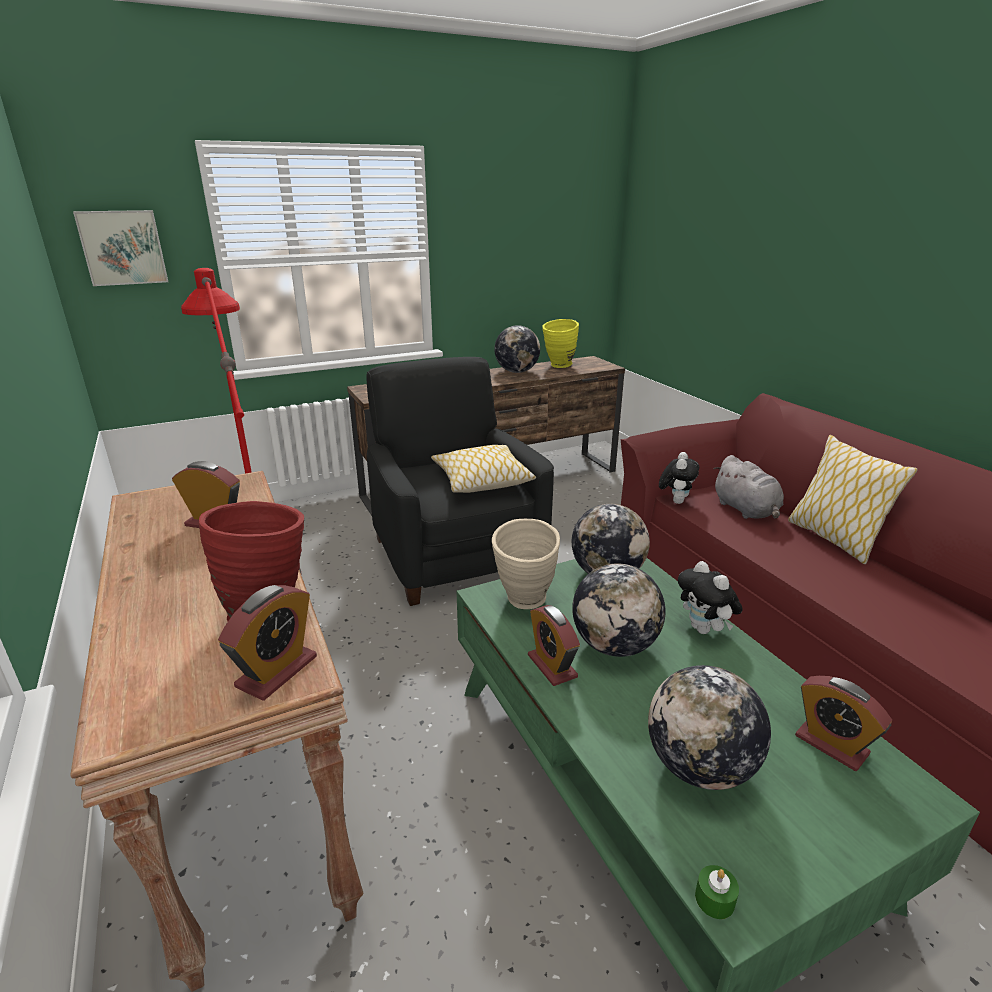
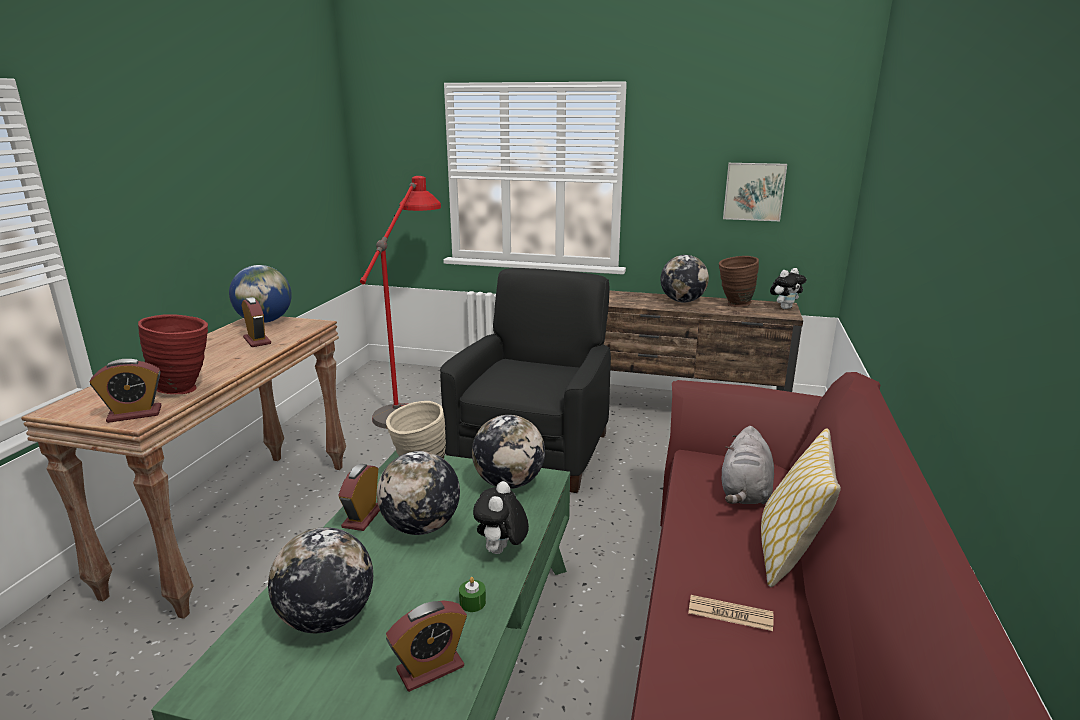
camera: 40 degrees right, 5 degrees down
(123, 247) = (391, 158): picture -> picture (754, 191)
(162, 498) = (265, 321): none -> globe
(481, 480) = (538, 383): pillow -> none
(559, 366) = (734, 305): yellow vase -> brown vase
(675, 501) = (689, 459): plush toy -> plush toy (784, 307)
(714, 899) = (202, 678): green candle -> green candle (472, 602)
(831, 745) = (430, 668): alarm clock -> alarm clock turned 120 degrees counterclockwise
(881, 592) = (730, 614): none -> newspaper

